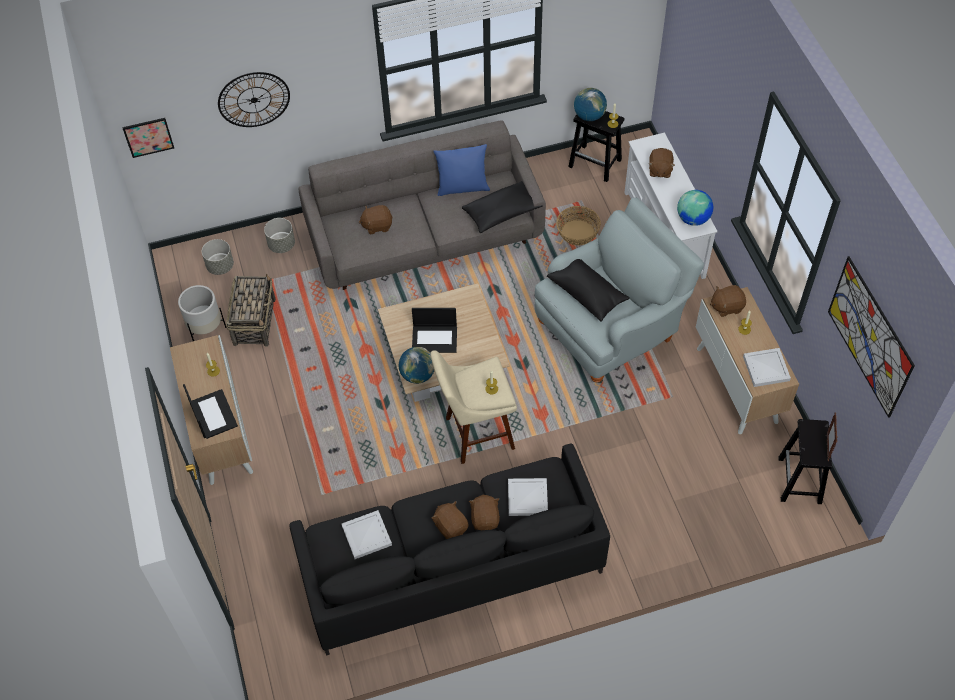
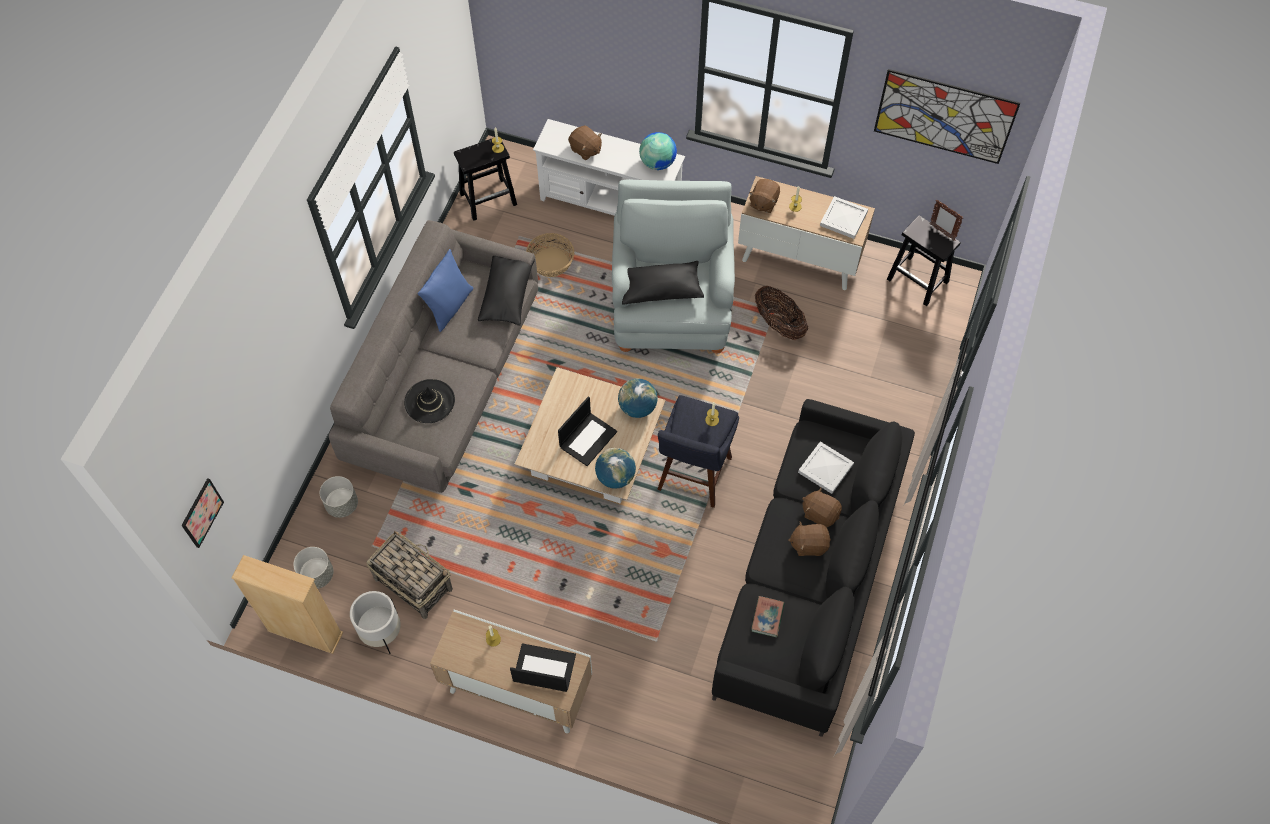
camera: 55 degrees left, 5 degrees up
(175, 287) = (305, 632): none -> beige bookcase
(254, 99) = (260, 386): wall clock -> none
(366, 535) = (767, 617): white tray -> book
(377, 225) = (429, 401): brown plush toy -> black hat
(475, 434) = (693, 478): beige stool -> blue stool
(589, 116) = (472, 158): globe -> globe (637, 408)
(662, 408) = (779, 324): none -> basket

